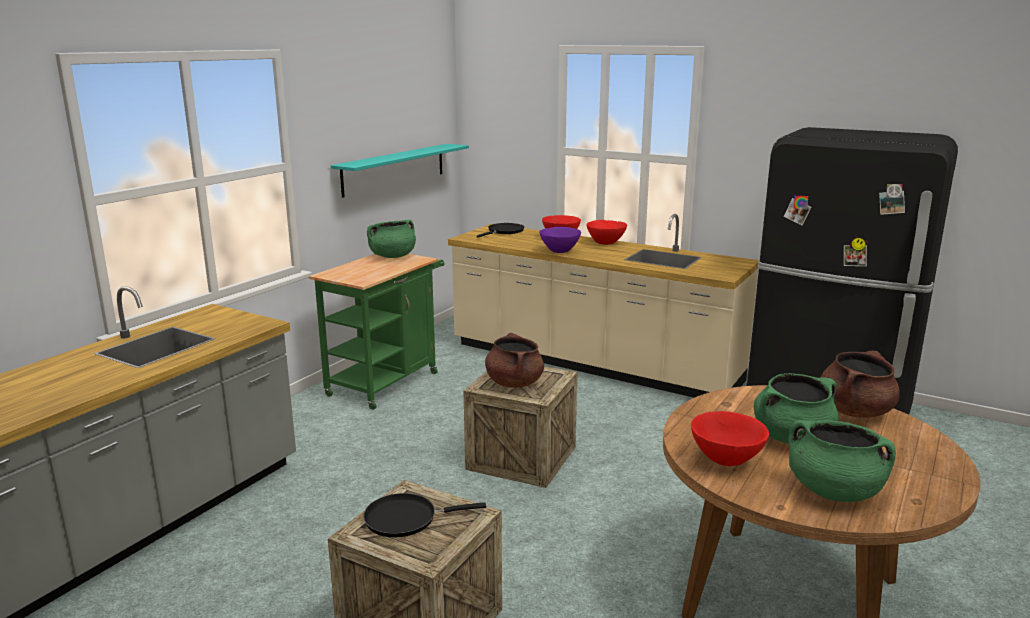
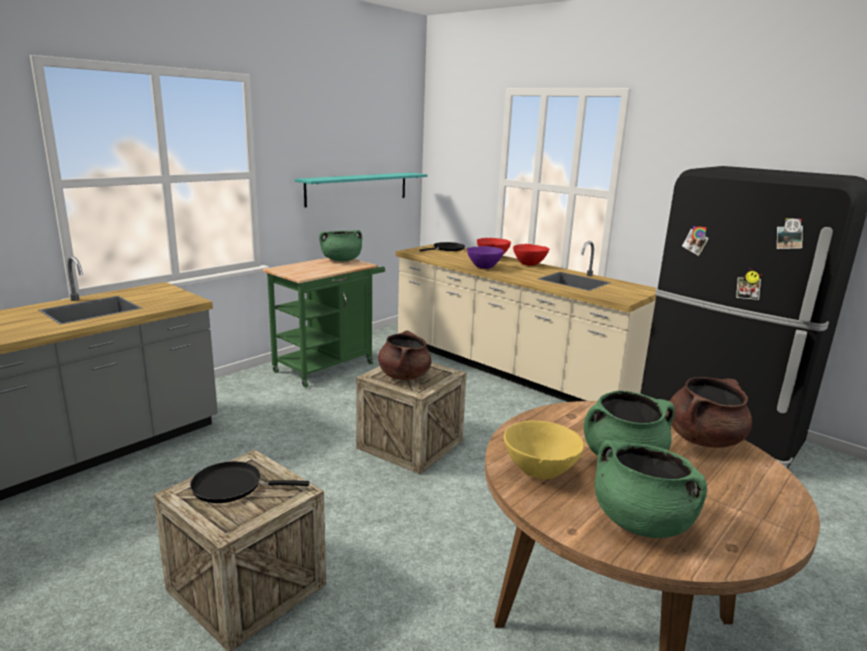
camera: 10 degrees right, 0 degrees up
(726, 460) = (539, 472): red bowl -> yellow bowl

